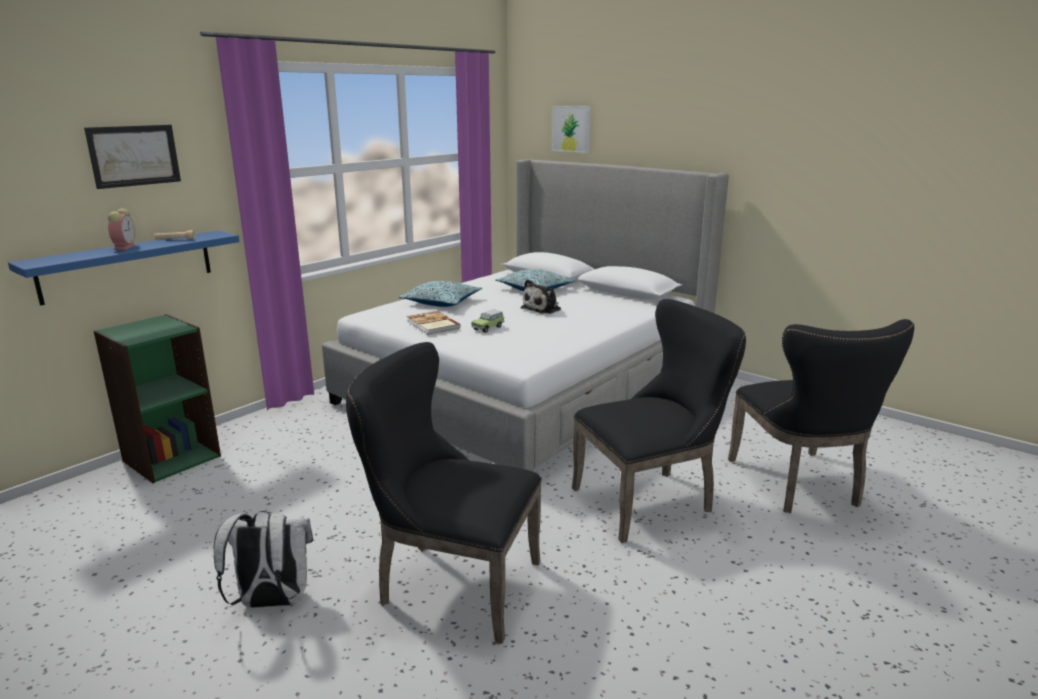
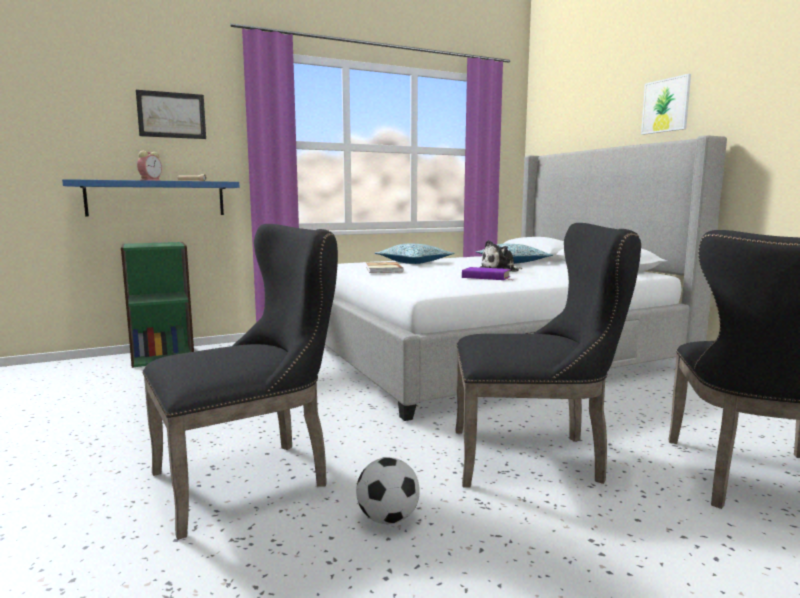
camera: 25 degrees right, 10 degrees down
(271, 602) = (100, 455): white backpack -> none
(449, 583) = (252, 478): black chair -> black chair turned 105 degrees clockwise
(489, 328) = (430, 274): toy car -> none
(546, 326) = (486, 277): none -> purple book
(571, 129) = (576, 122): picture -> picture (666, 105)
(592, 587) = (388, 519): none -> football

